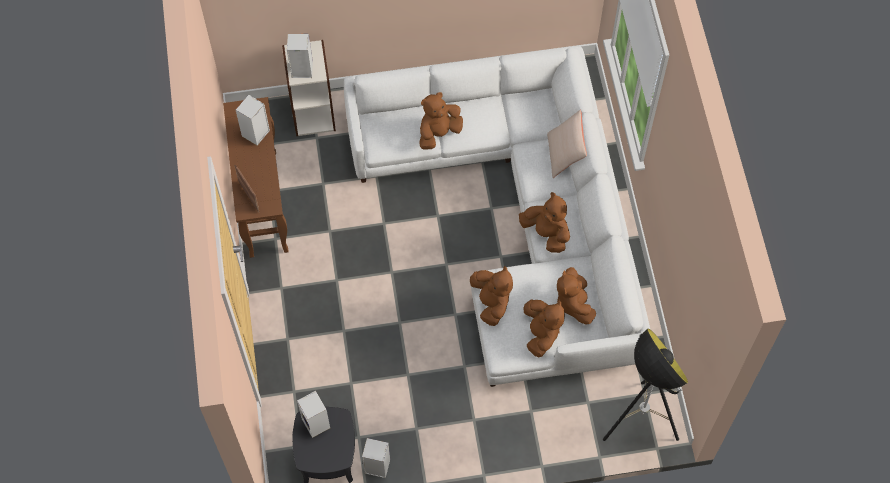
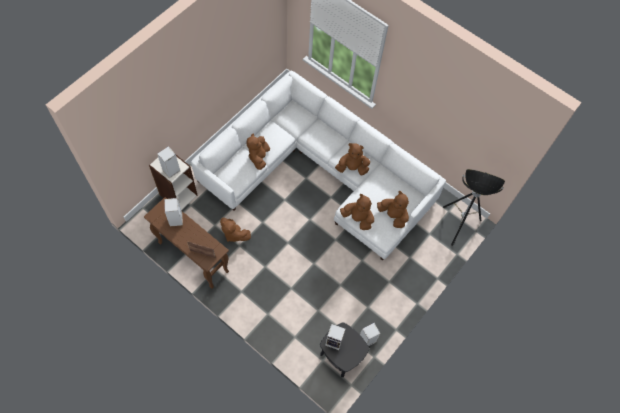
camera: 45 degrees left, 0 degrees up
(565, 154) = (326, 126): beige pillow -> none
(573, 302) = (394, 190): brown plush toy -> brown plush toy (234, 234)

